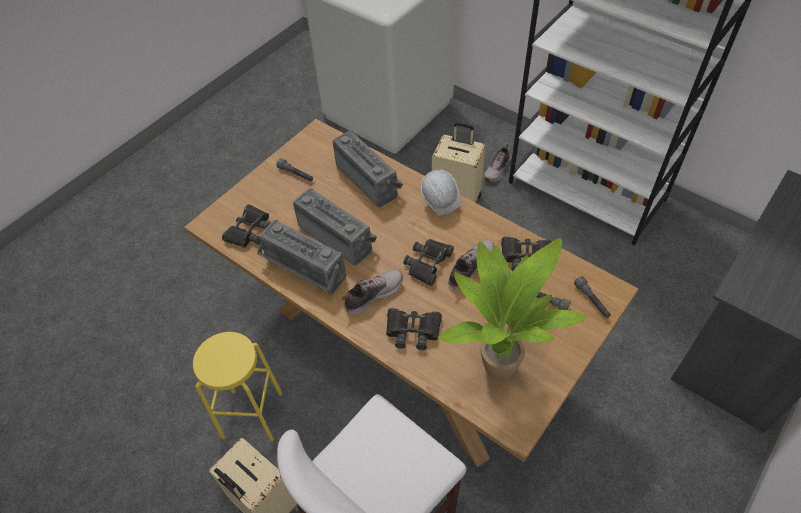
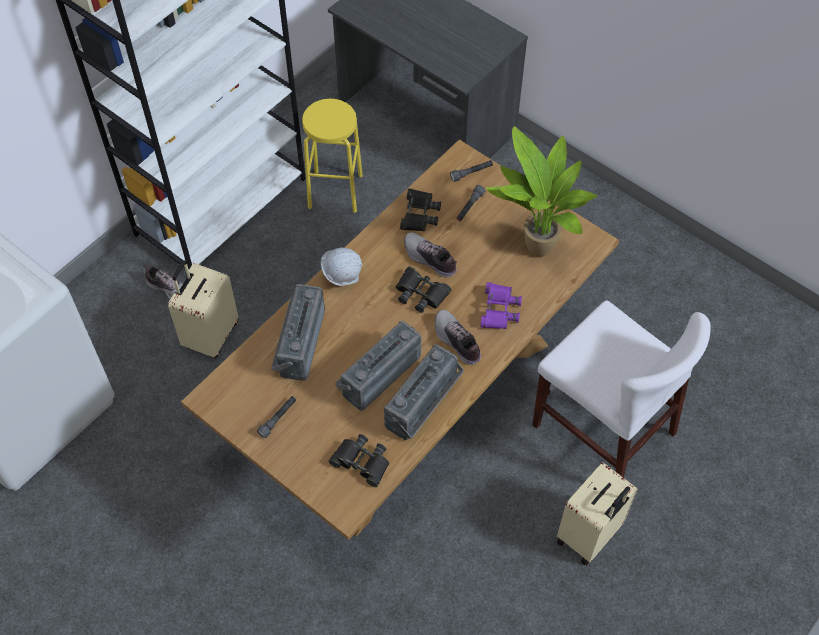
camera: 90 degrees left, 5 degrees up
(252, 414) = (491, 555): yellow stool -> yellow stool (335, 191)
(370, 179) = (298, 342): radio -> radio turned 45 degrees counterclockwise
(413, 330) = (499, 309): black binoculars -> purple binoculars

